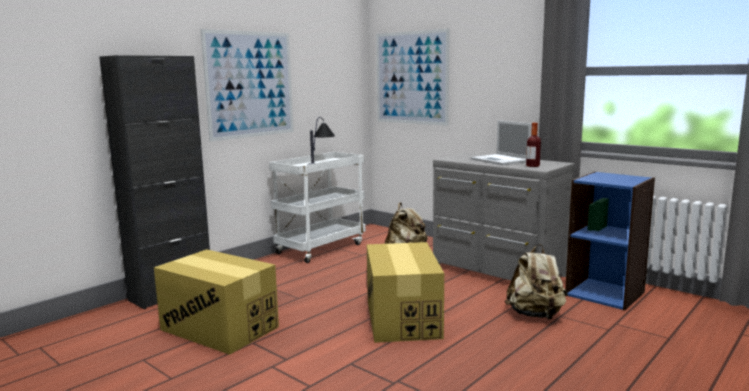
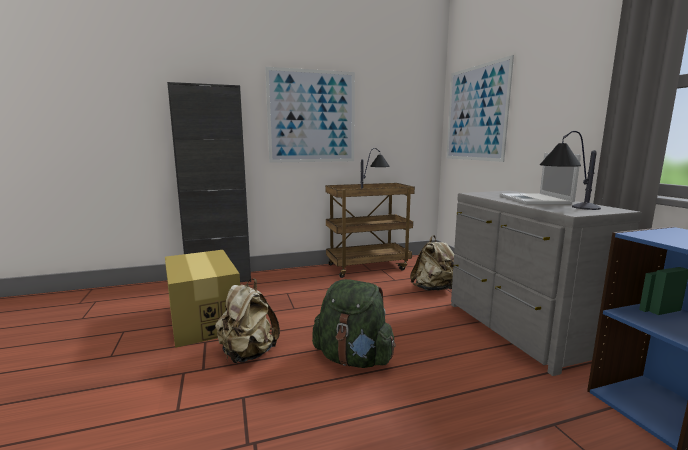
camera: 30 degrees right, 0 degrees up
(321, 248) = (368, 267): white cart -> brown cart
(402, 318) = (353, 359): cardboard box -> green backpack
(532, 166) = (566, 209): bottle -> table lamp
(535, 315) = (516, 409): beige backpack -> beige backpack (248, 354)

